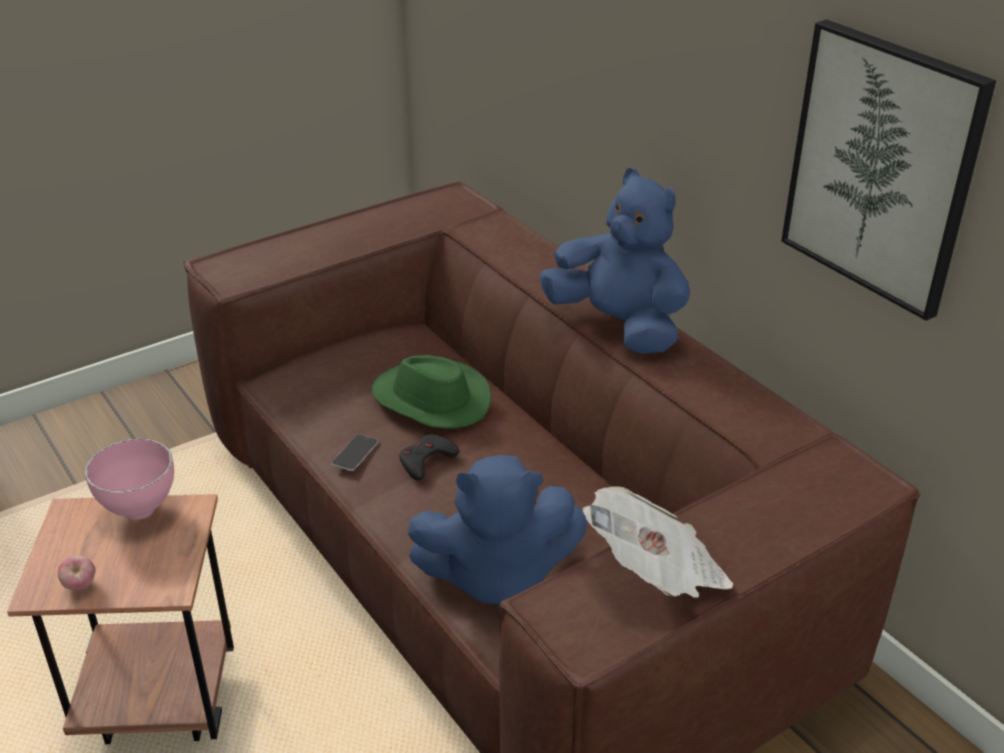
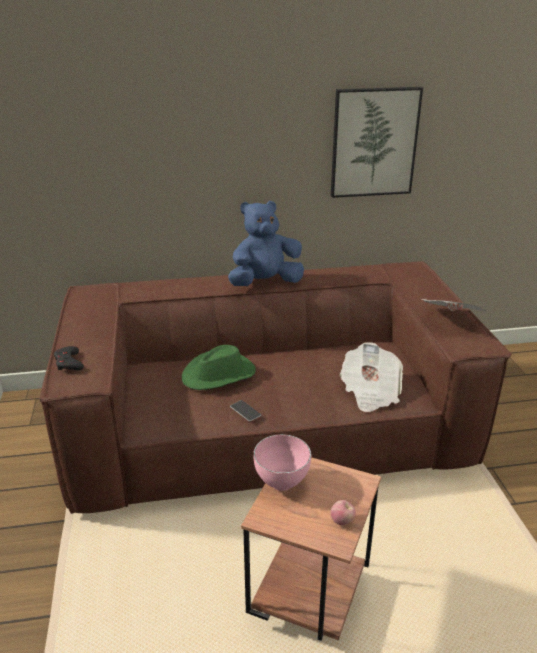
camera: 65 degrees left, 5 degrees down
(426, 461) = (271, 389): black game controller -> black game controller (69, 362)
(497, 576) = (370, 392): blue plush toy -> newspaper

